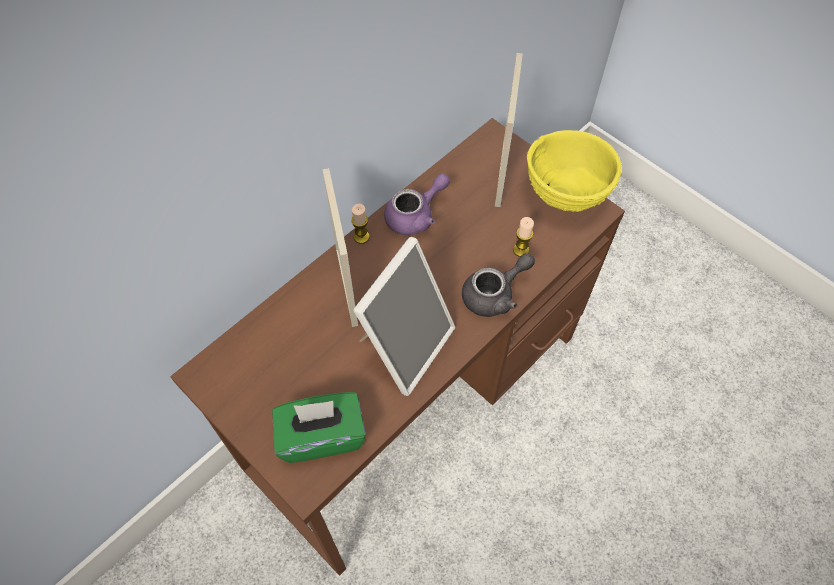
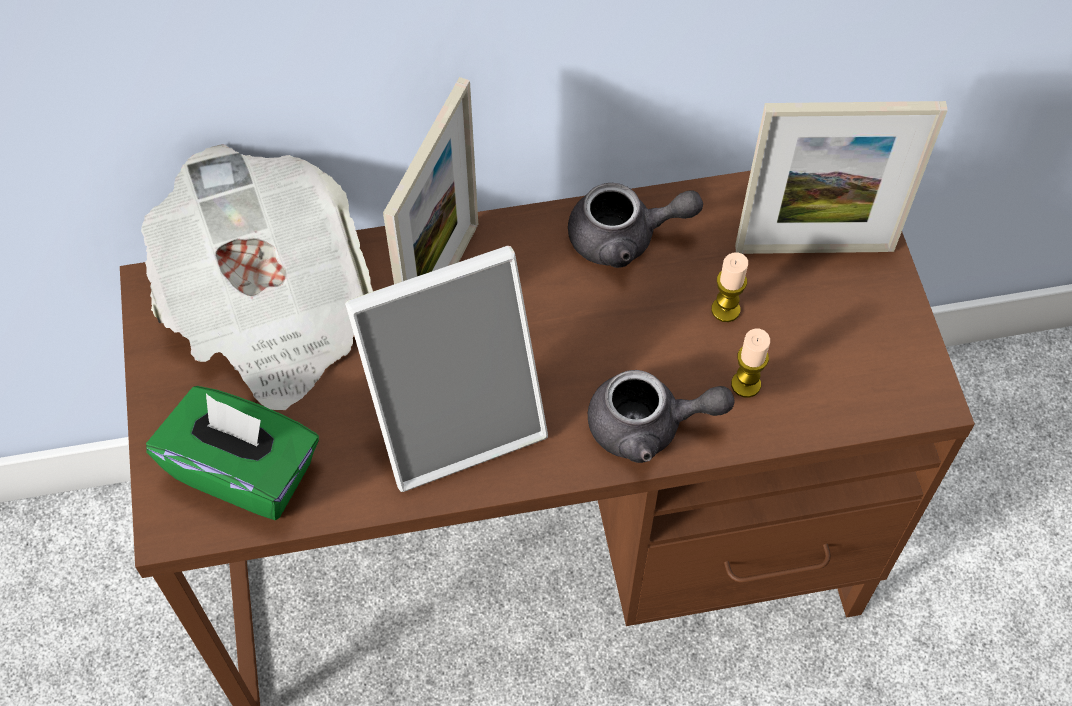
camera: 35 degrees right, 0 degrees up
(271, 350) = (271, 310): none -> newspaper
(361, 237) = (519, 224): candle -> candle (725, 309)
(415, 215) = (625, 238): purple teapot -> grey teapot
(501, 173) = (814, 248): picture frame -> picture frame turned 45 degrees clockwise
(565, 196) = (890, 343): yellow bowl -> none

